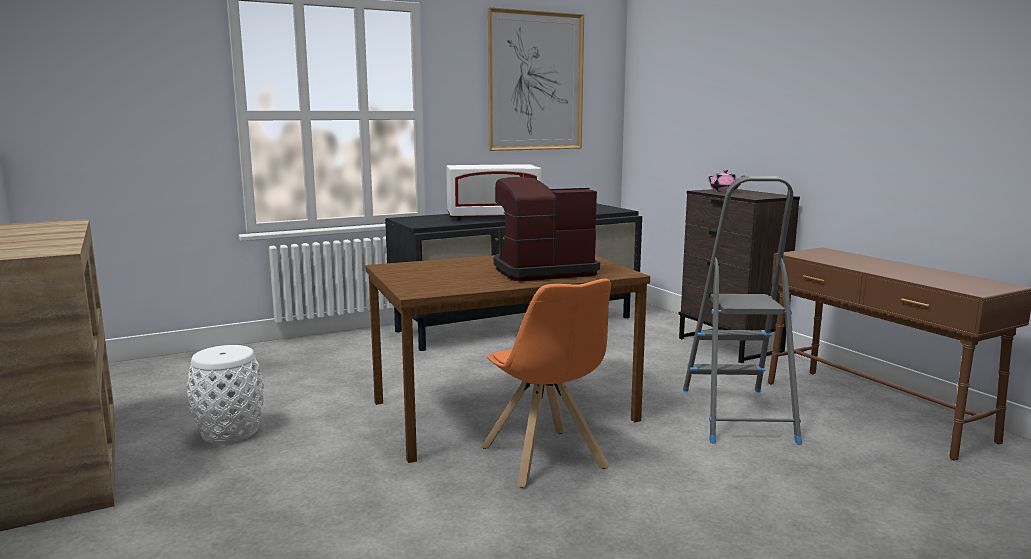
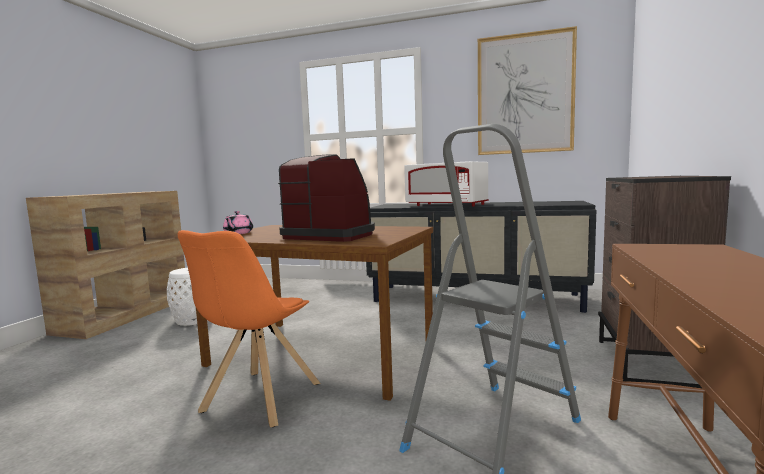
camera: 45 degrees right, 5 degrees down
(724, 191) = (650, 176): pink teapot -> pink teapot (238, 233)

